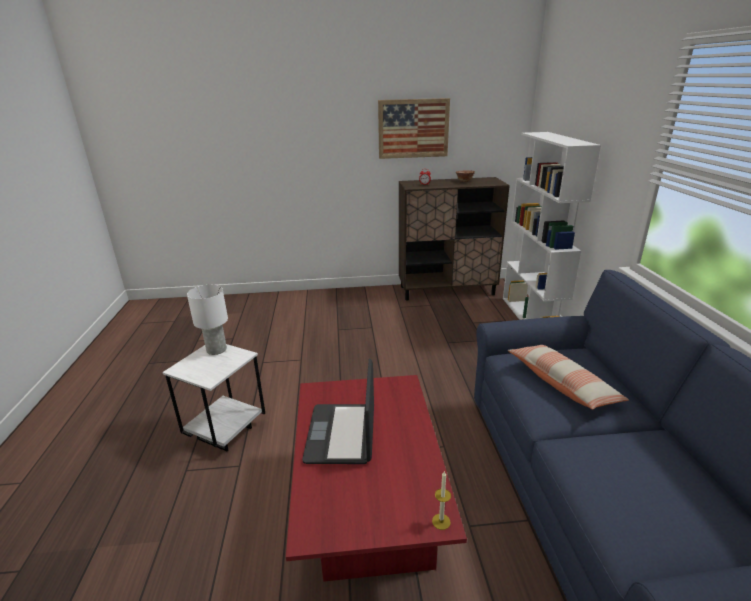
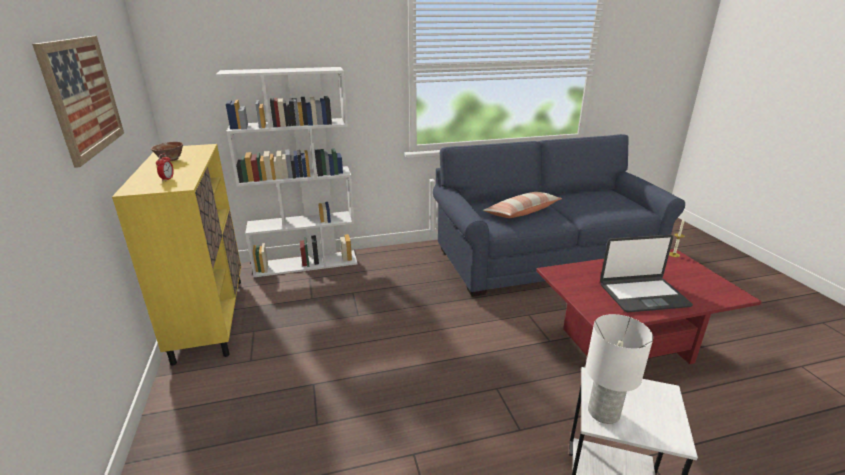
camera: 100 degrees left, 0 degrees up
(447, 290) = (210, 317): brown cabinet -> yellow cabinet

